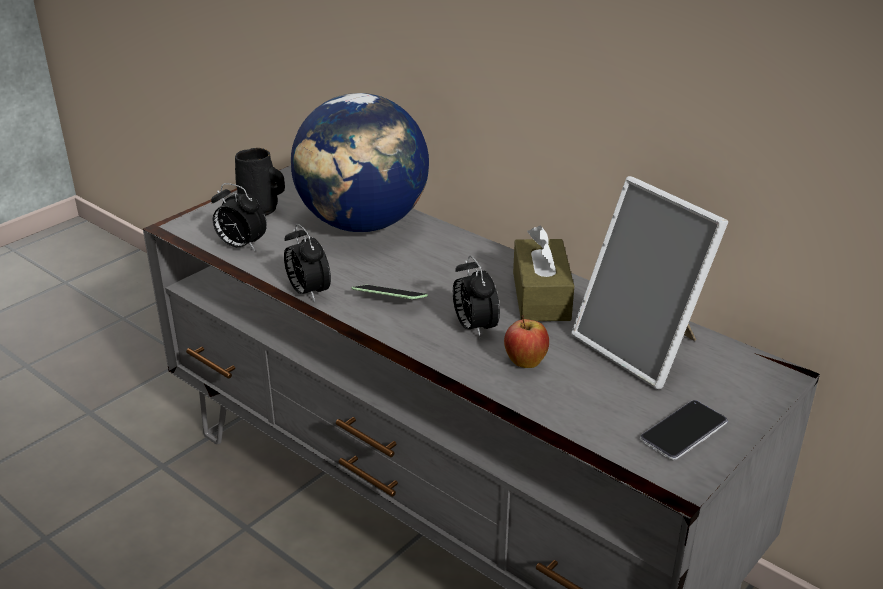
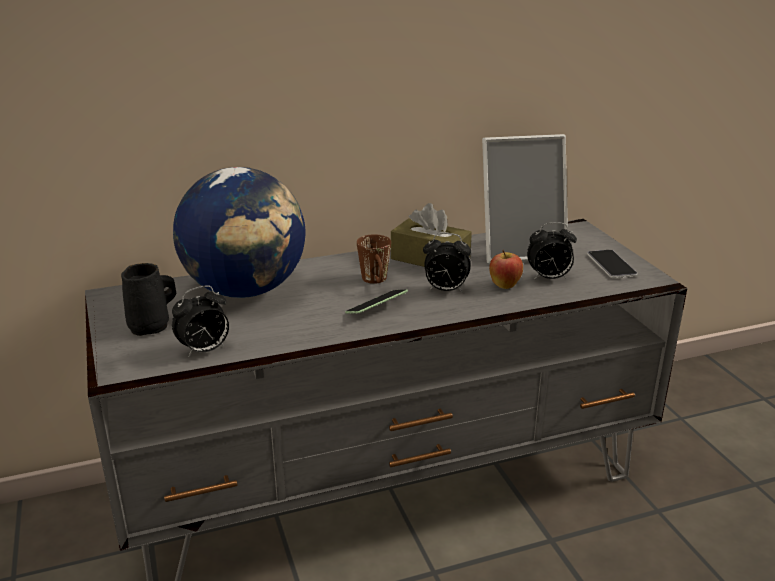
camera: 60 degrees left, 5 degrees down
(308, 292) = (324, 338): alarm clock -> alarm clock (548, 278)
(450, 281) = (376, 282): none -> brown mug

